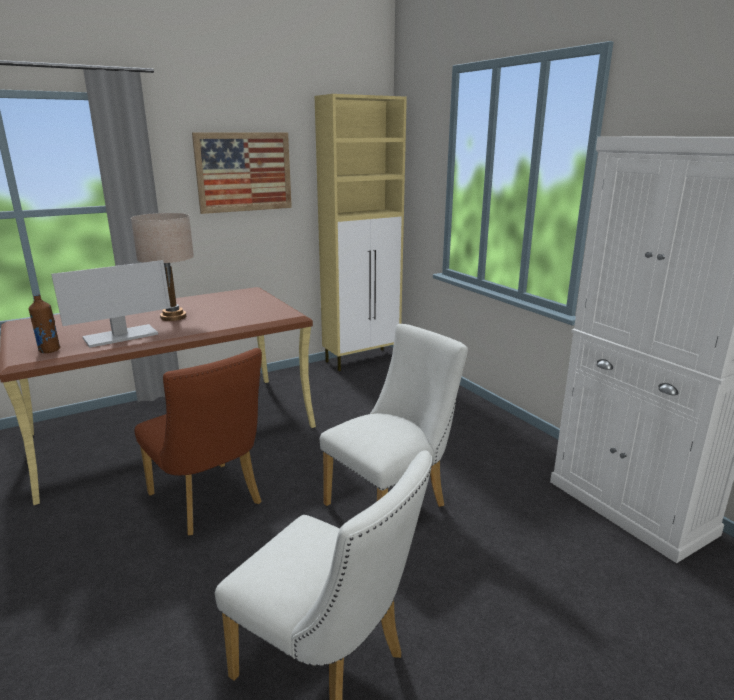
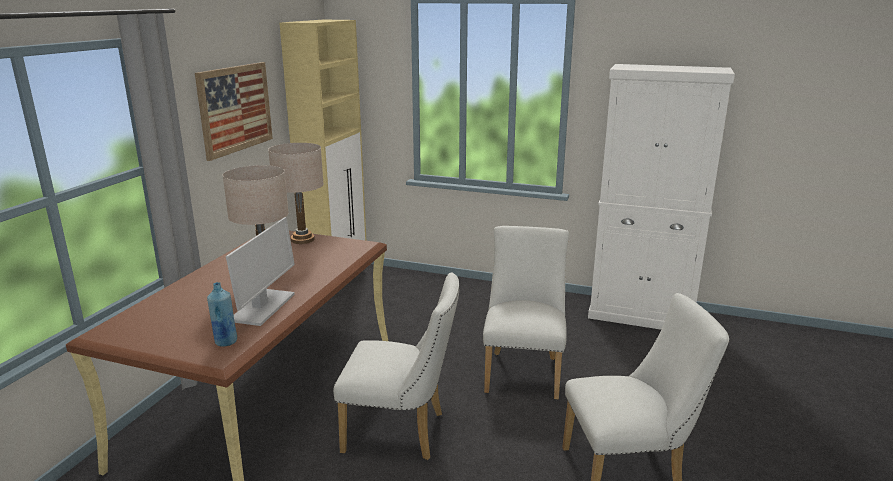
camera: 40 degrees left, 0 degrees up
(49, 350) = (225, 342): brown bottle -> blue bottle
(209, 502) = (402, 433): brown chair -> white chair
(256, 299) = (302, 239): none -> beige table lamp

